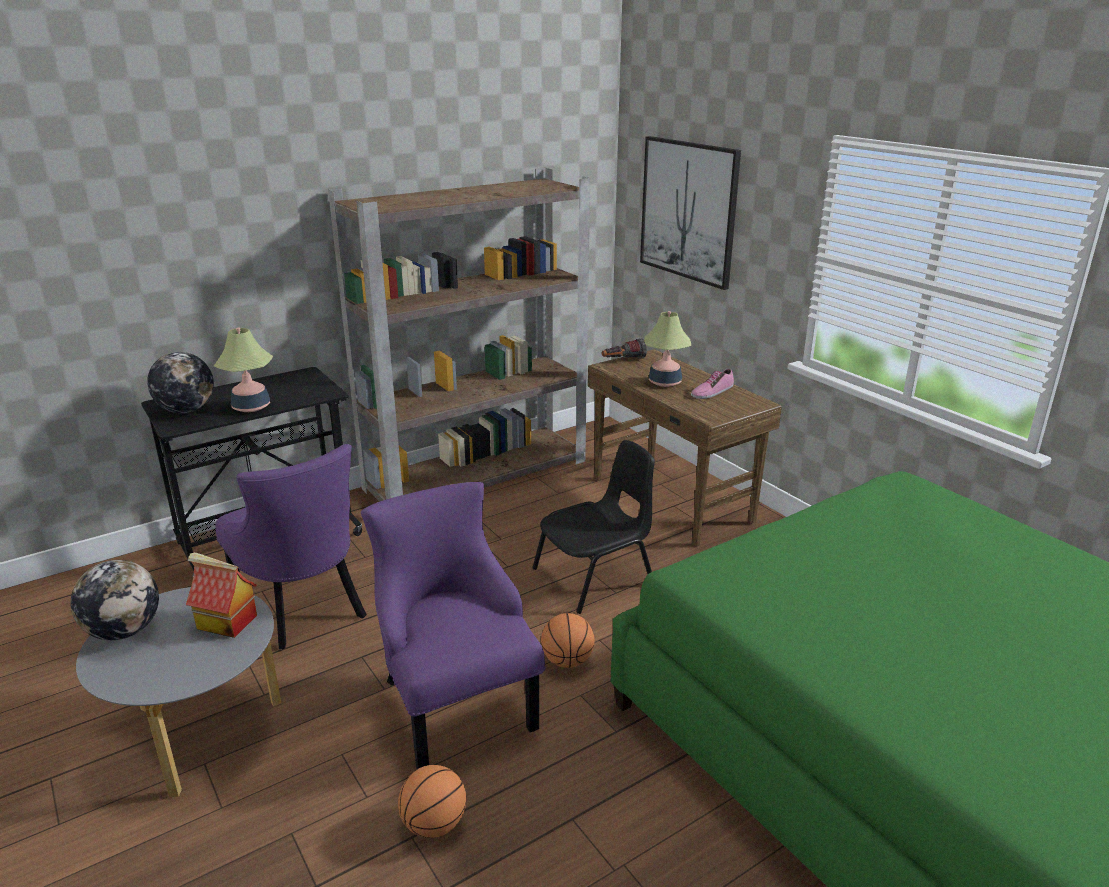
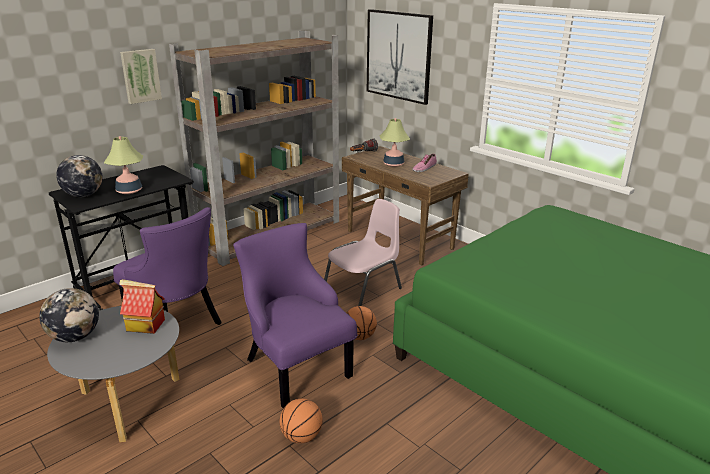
camera: 10 degrees left, 0 degrees up
(283, 236) = (140, 76): none -> picture
(595, 576) = (364, 287): black chair -> pink chair

